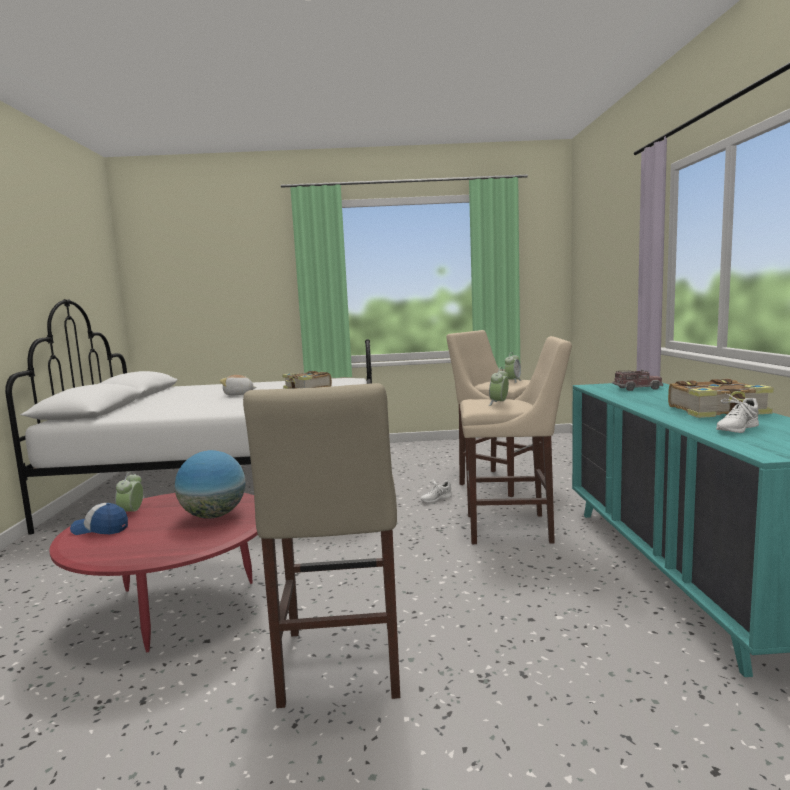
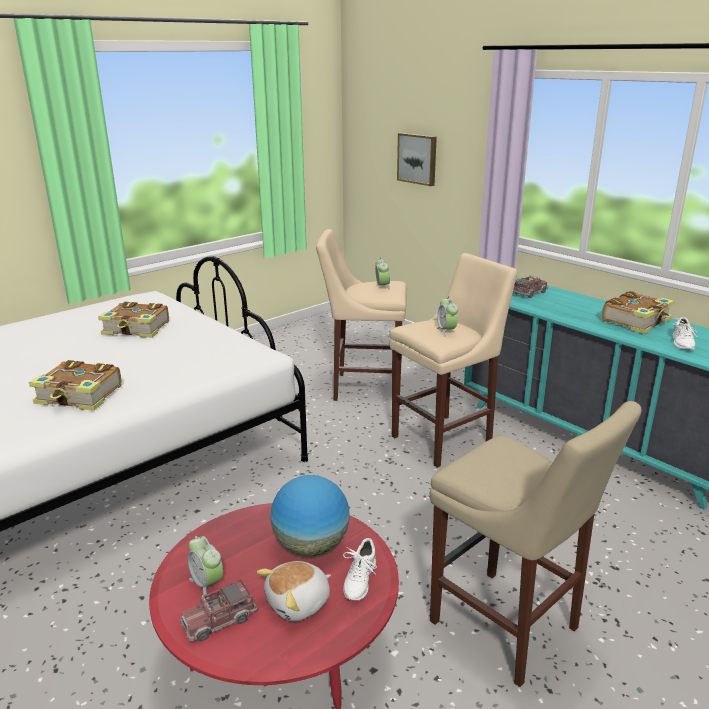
camera: 40 degrees left, 15 degrees up
(100, 529) = (219, 620): cap -> toy truck
(209, 406) = (80, 396): none -> book
(238, 394) = (58, 359): plush toy -> plush toy (299, 603)
(435, 499) = (336, 425): white shoe -> white shoe (359, 580)
(609, 278) = (418, 158): none -> picture

